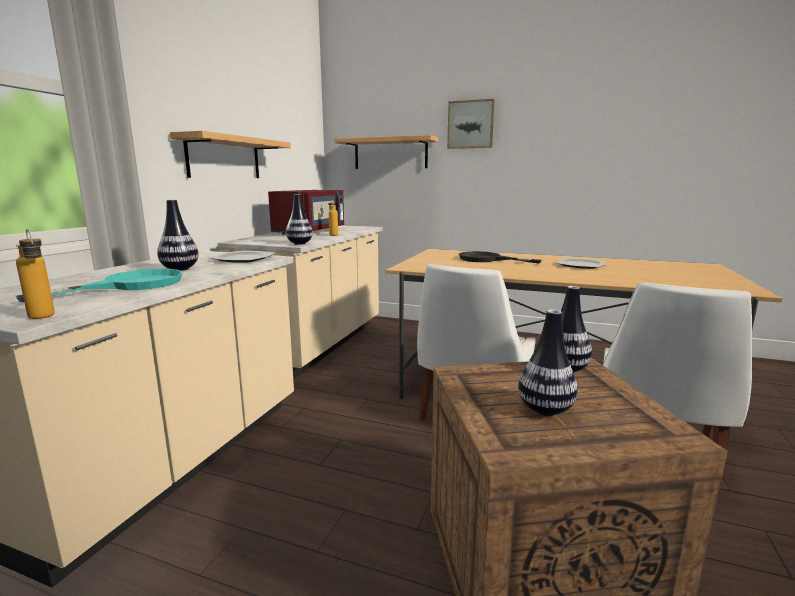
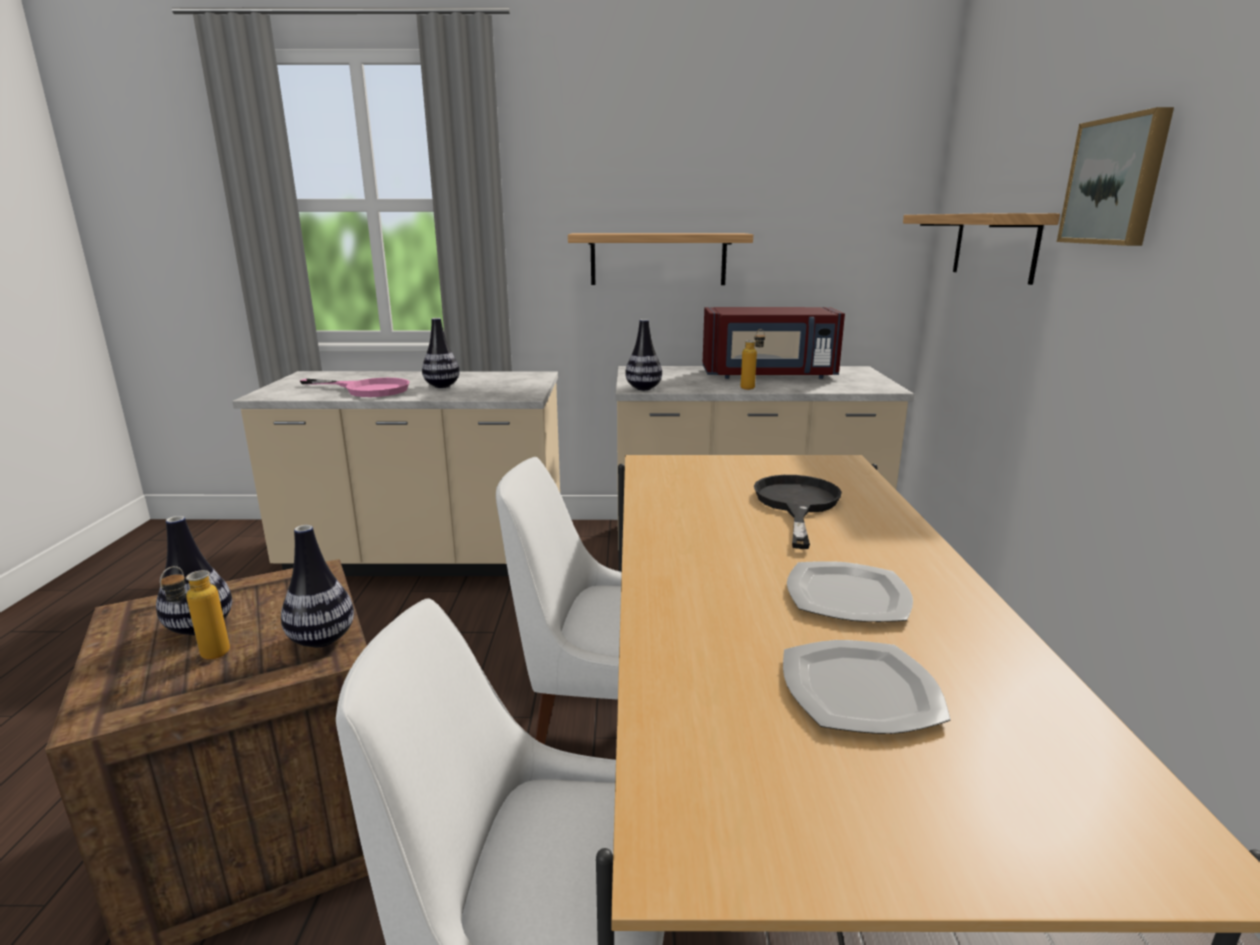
camera: 70 degrees right, 5 degrees up
(43, 318) = (264, 396): bottle -> bottle (205, 659)
(130, 285) = (368, 389): turquoise frying pan -> pink frying pan
(244, 259) = (510, 390): plate -> plate (861, 691)

